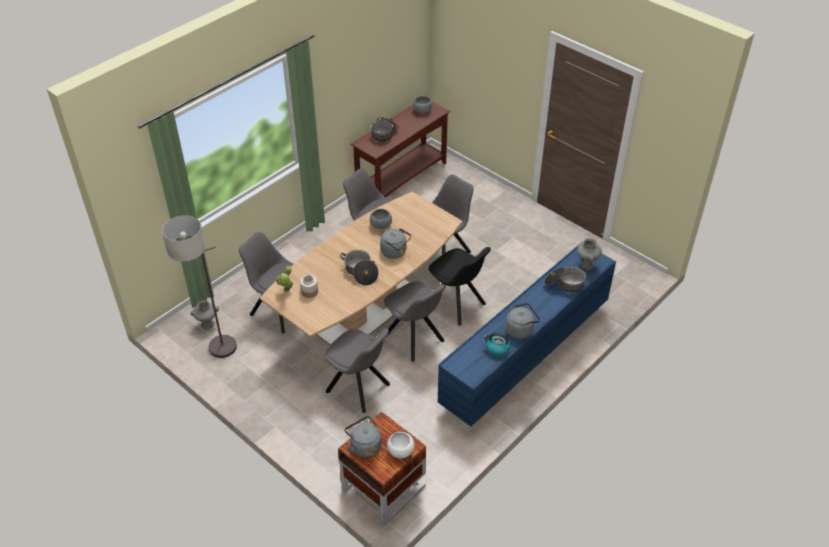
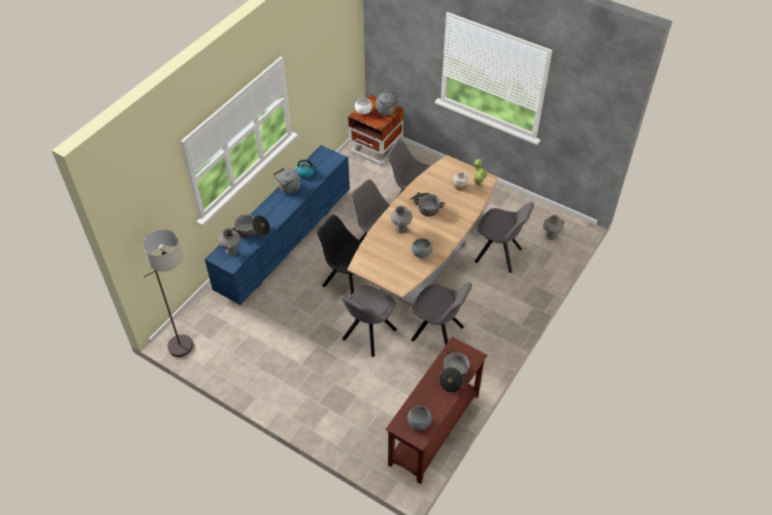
camera: 170 degrees right, 5 degrees up
(214, 350) = (533, 217): grey floor lamp -> grey floor lamp (187, 342)
(395, 252) = (401, 228): grey kettle -> grey vase

